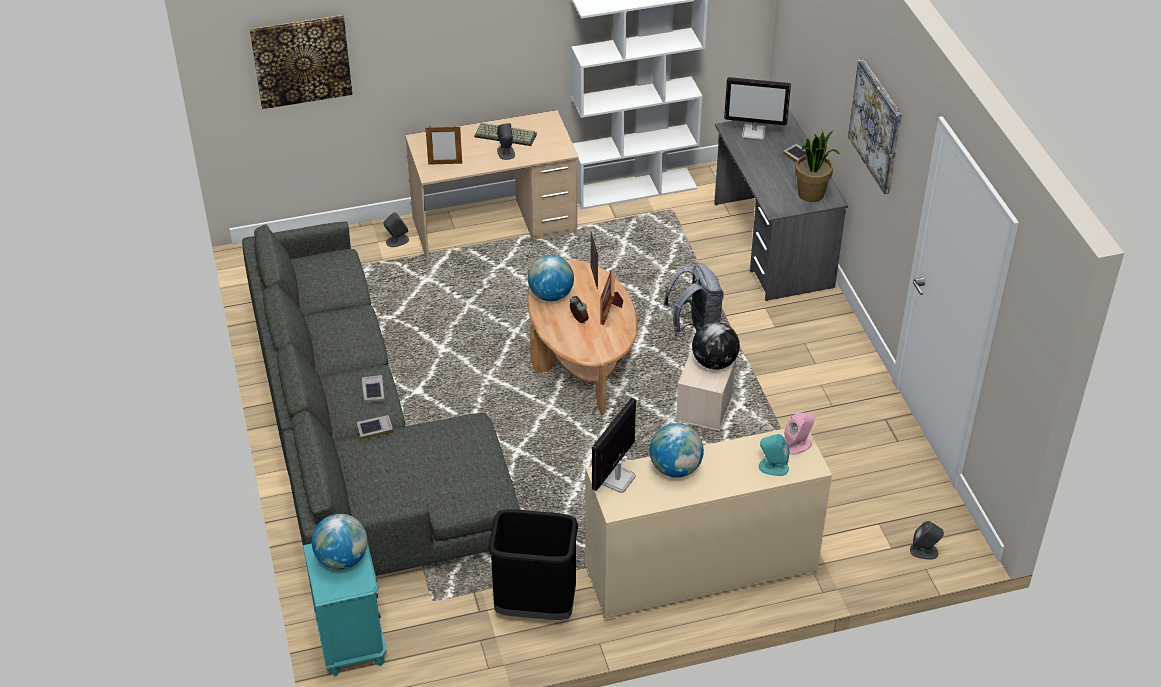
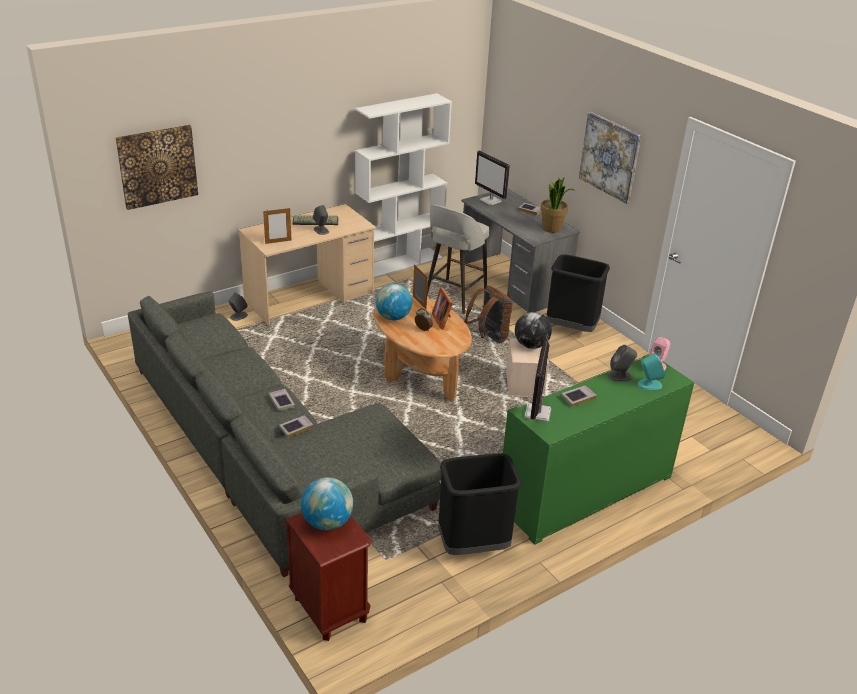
camera: 20 degrees left, 10 degrees down
(351, 643) = (330, 609): turquoise nightstand -> brown nightstand
(675, 468) = (578, 398): globe -> book
(680, 257) = (454, 298): none -> grey stool
(695, 328) = (488, 337): grey backpack -> brown backpack
(700, 570) = (586, 492): beige cabinet -> green cabinet
(754, 132) = (491, 201): monitor -> monitor turned 60 degrees clockwise
(813, 333) = (571, 328): none -> black trash can
(924, 551) = (734, 448): grey speaker -> grey speaker (620, 376)

